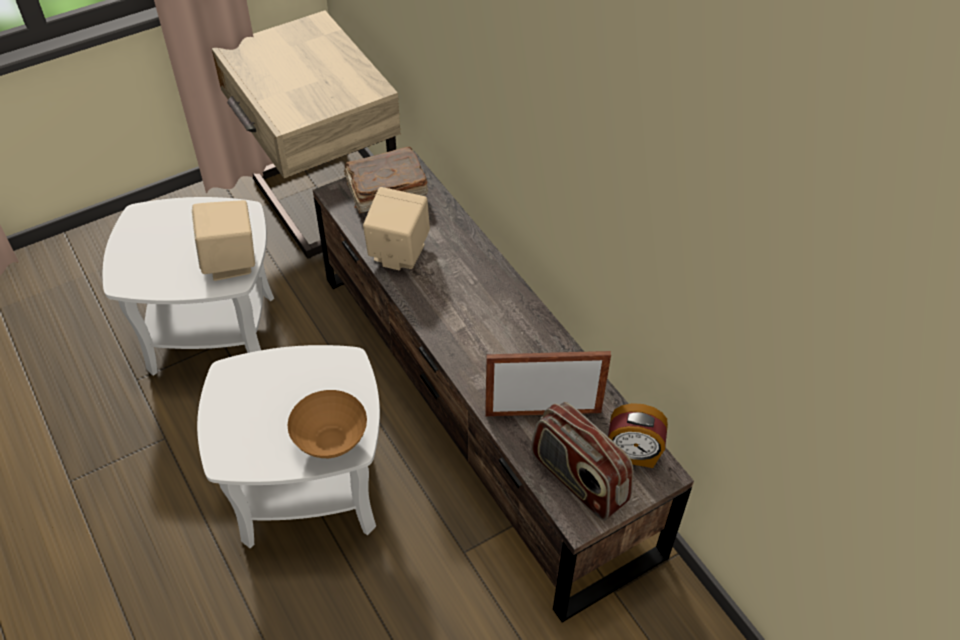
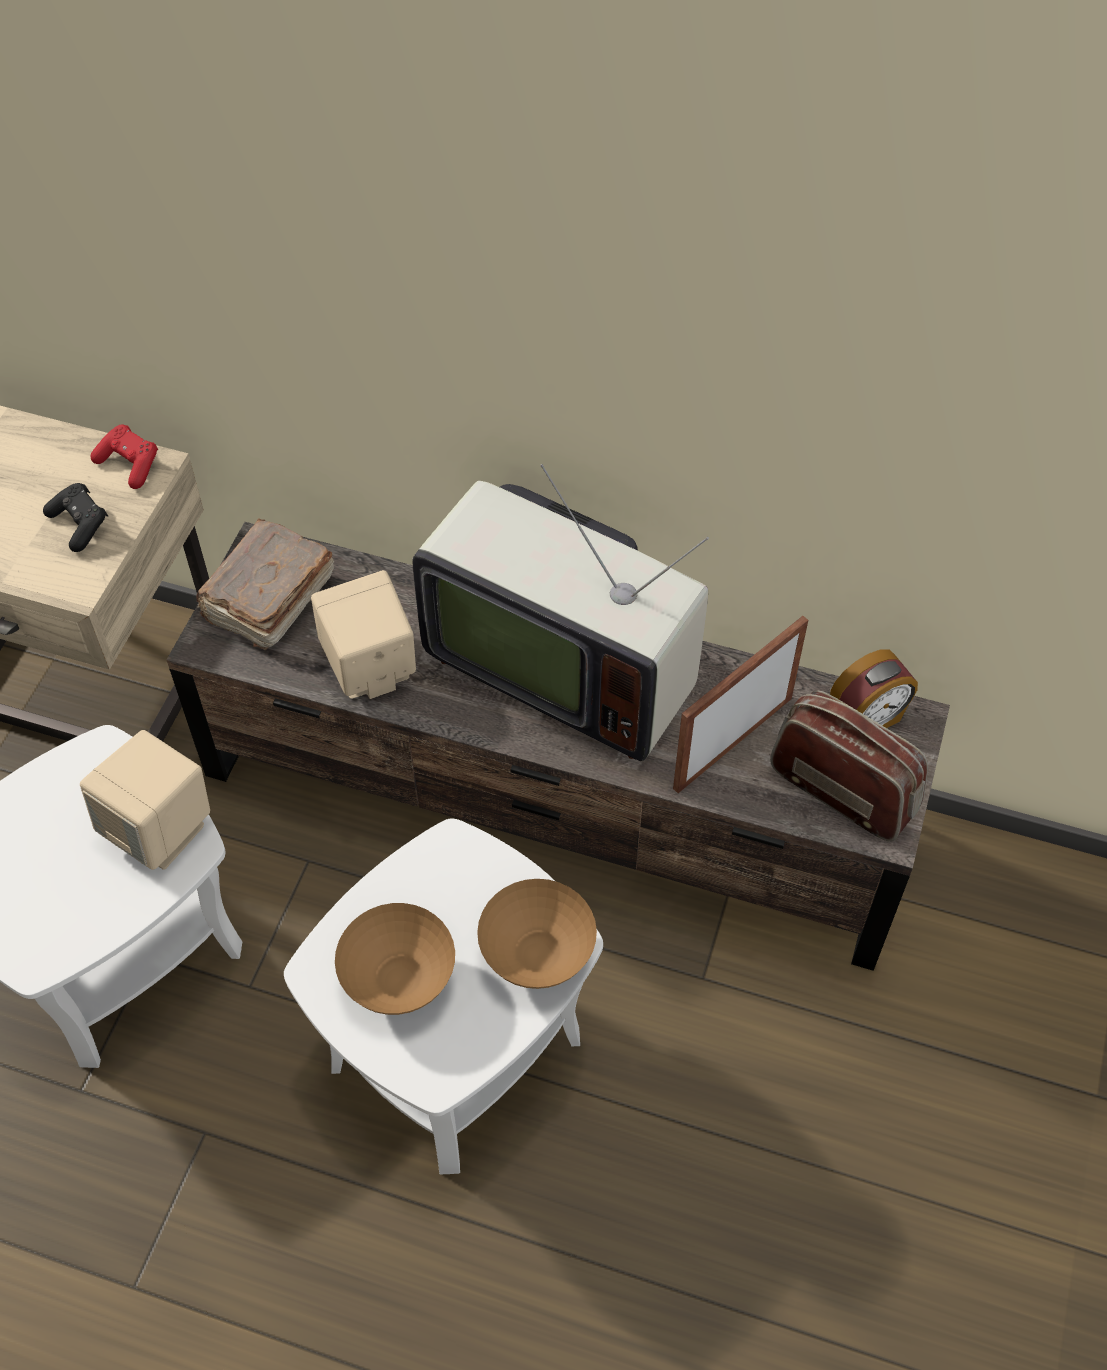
camera: 40 degrees left, 5 degrees up
(255, 405) = (398, 982): none -> brown bowl
(316, 96) = (80, 524): none -> black game controller
(366, 82) = (130, 464): none -> red game controller
(494, 312) = (562, 664): none -> television
(578, 480) = (842, 790): radio -> radio turned 150 degrees counterclockwise

